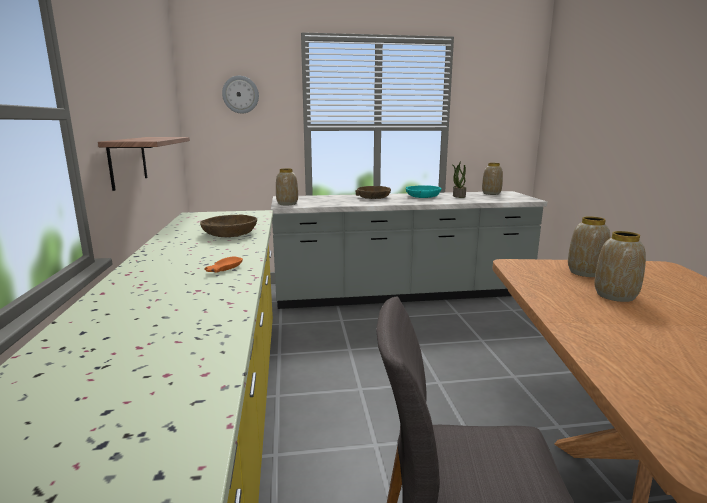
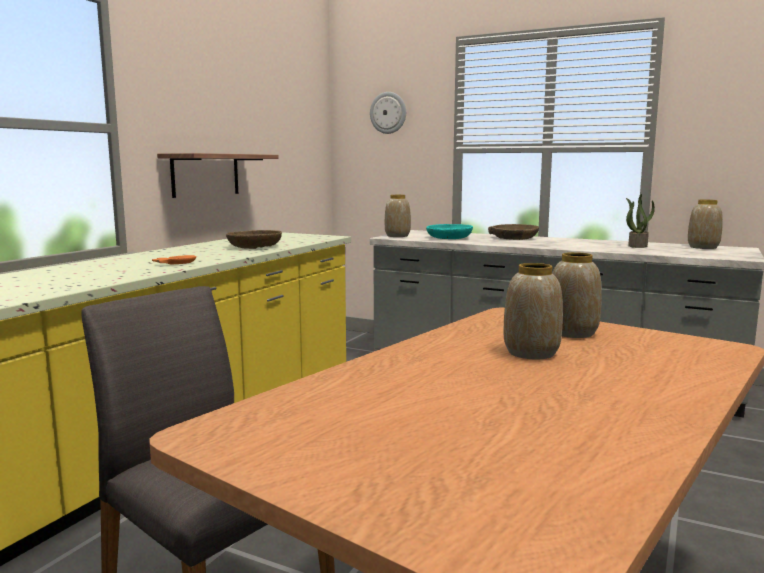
camera: 35 degrees right, 5 degrees down
(422, 196) = (582, 242): turquoise bowl -> turquoise bowl (449, 238)

